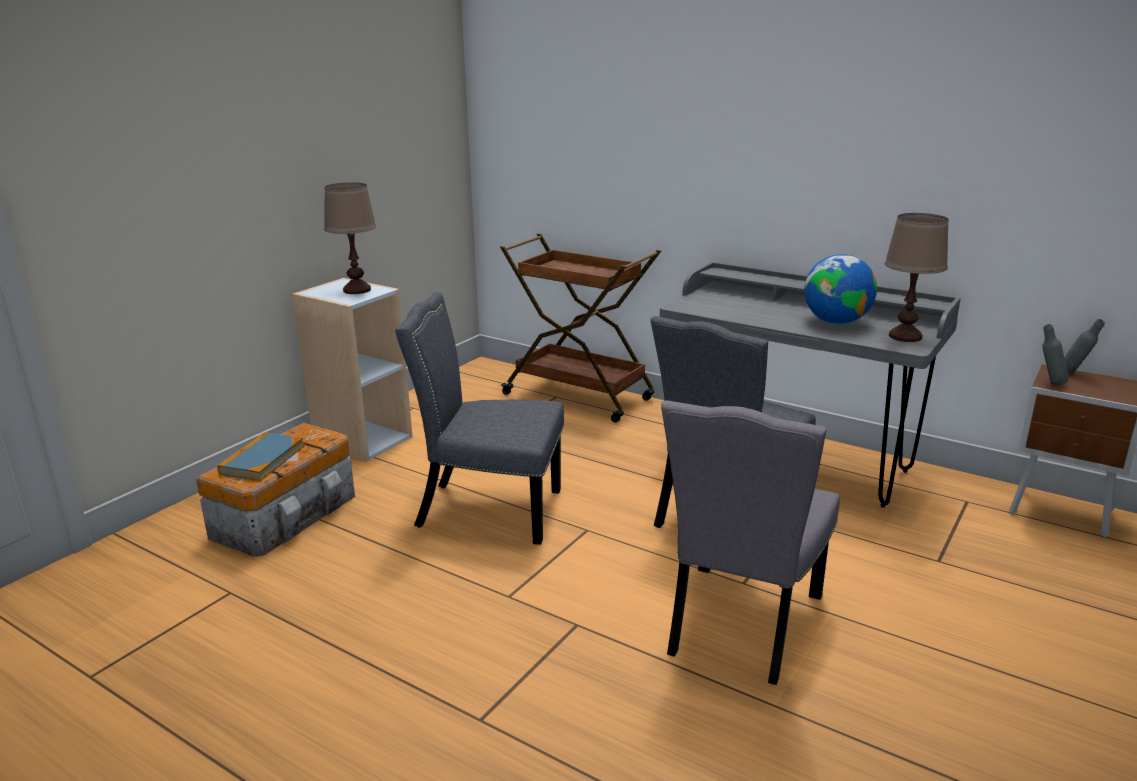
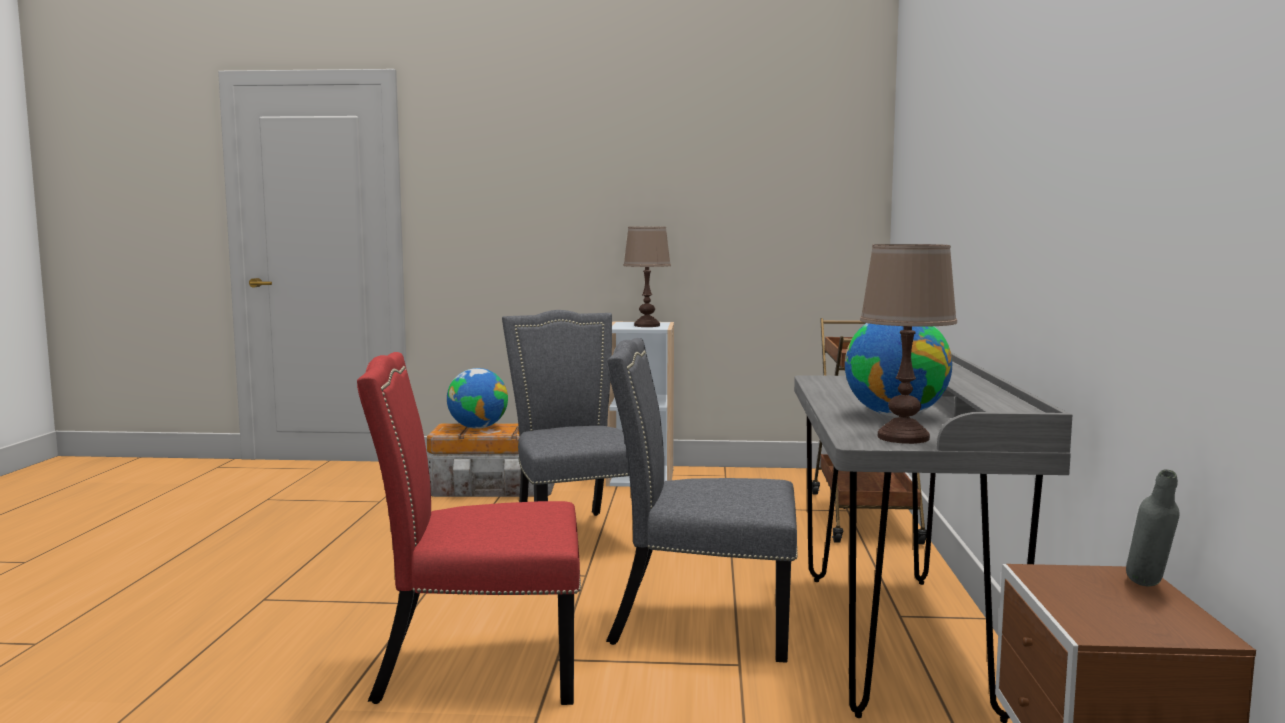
camera: 60 degrees right, 15 degrees down
(262, 460) = (478, 427): book -> globe
(742, 620) = (482, 670): grey chair -> red chair
(1049, 383) = (1049, 572): grey bottle -> none

